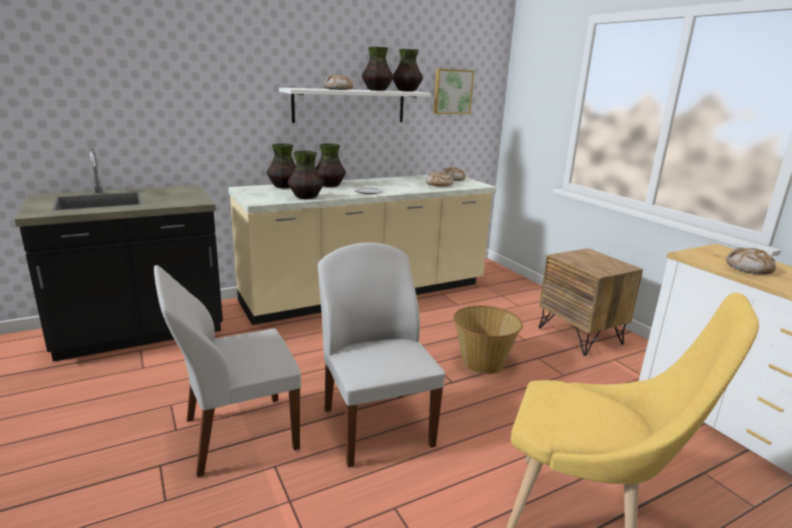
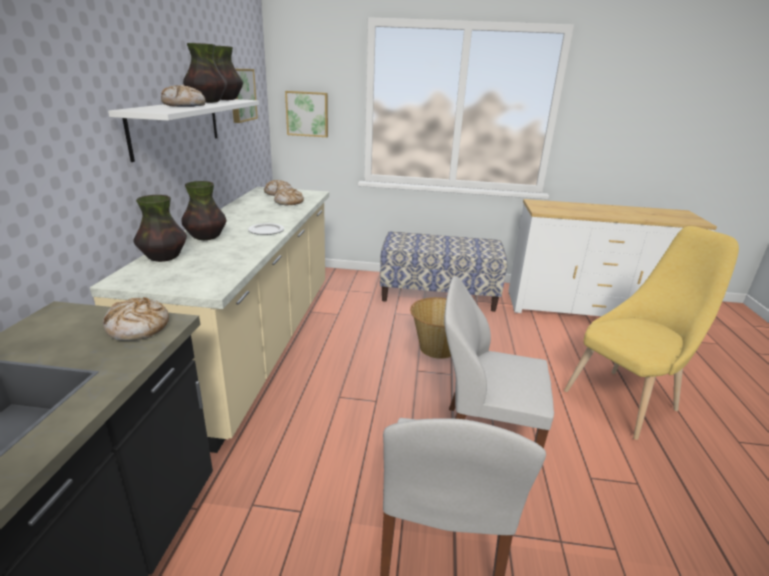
camera: 55 degrees left, 5 degrees up
(306, 197) = (238, 261): vase -> none
(529, 114) = (307, 114): none -> picture
(580, 336) = (438, 295): brown nightstand -> bench
(749, 268) = (572, 210): bread -> bread (138, 328)

